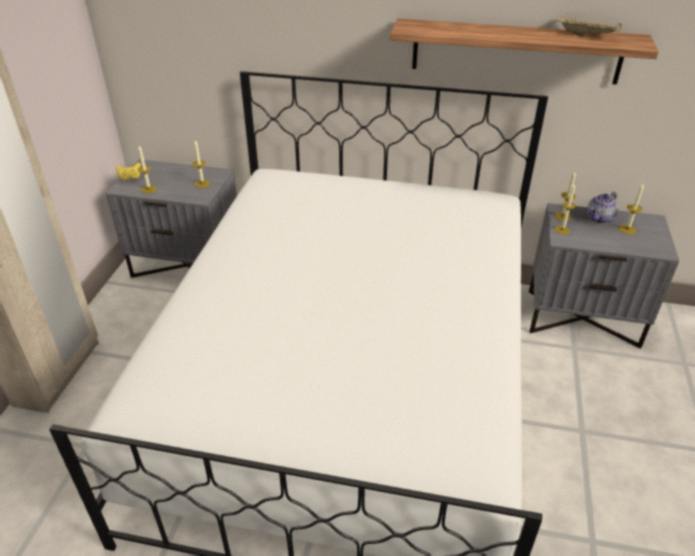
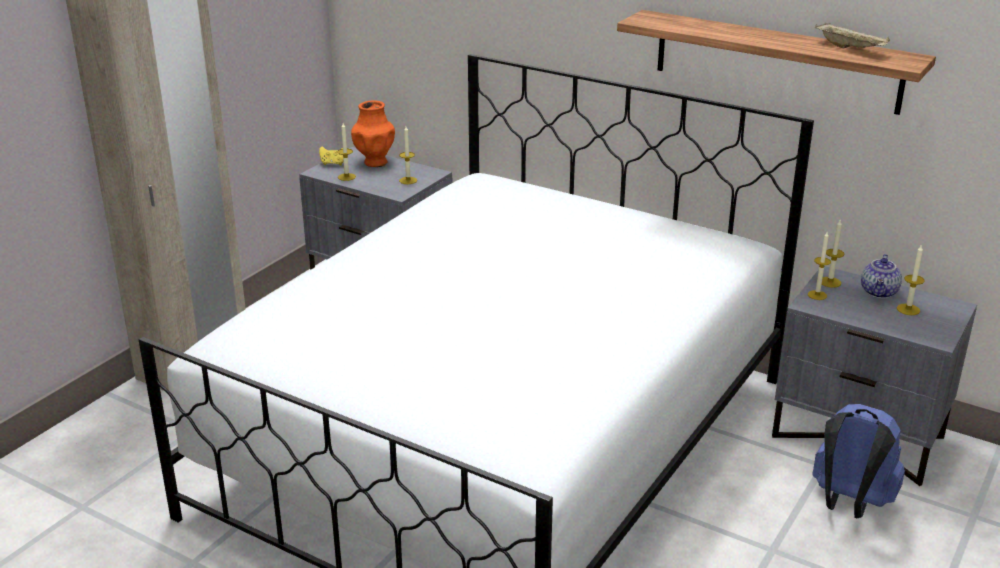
camera: 20 degrees right, 10 degrees down
(166, 171) = (375, 162): none -> orange vase
(600, 218) = (879, 292): teapot -> teapot turned 45 degrees counterclockwise
(607, 375) = (849, 503): none -> blue backpack

